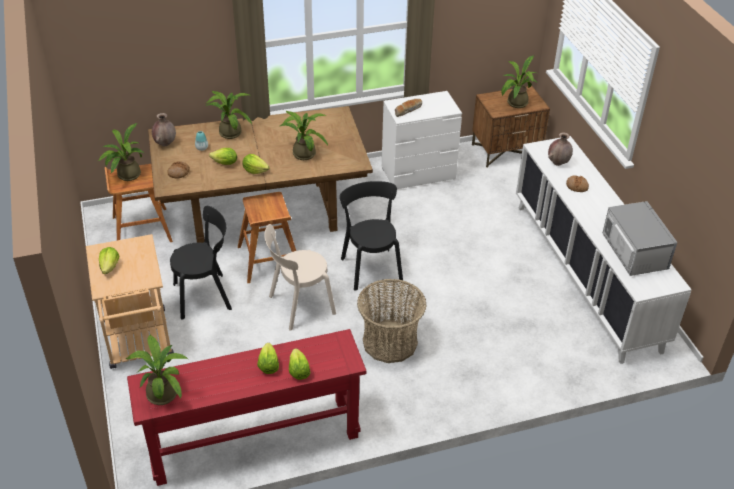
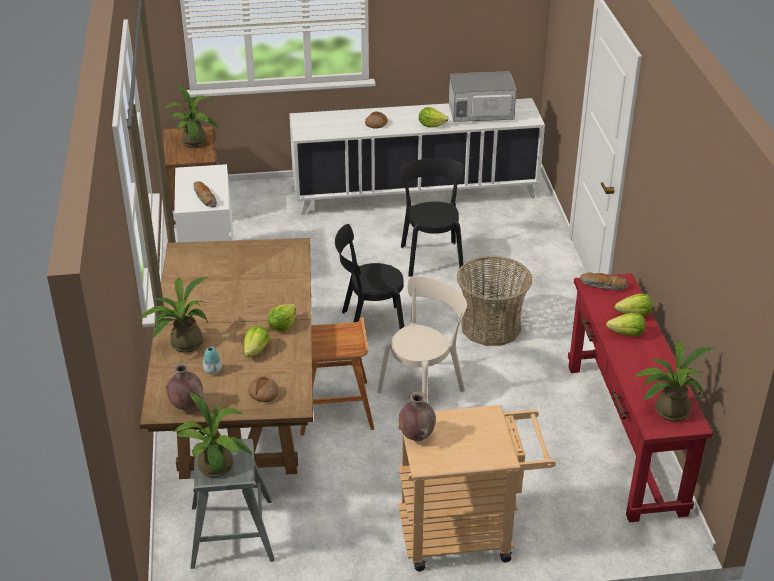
camera: 80 degrees left, 5 degrees down
(110, 267) = (462, 451): lettuce -> lettuce (431, 125)
(141, 229) = (232, 534): brown stool -> grey stool
(205, 295) = (389, 468): black chair -> black chair (431, 257)
(299, 306) = (423, 388): beige chair -> beige chair turned 120 degrees counterclockwise
(303, 152) = (256, 285): potted plant -> none
(340, 348) = (602, 286): none -> bread
(558, 163) = (334, 127): brown vase -> brown vase (416, 436)

